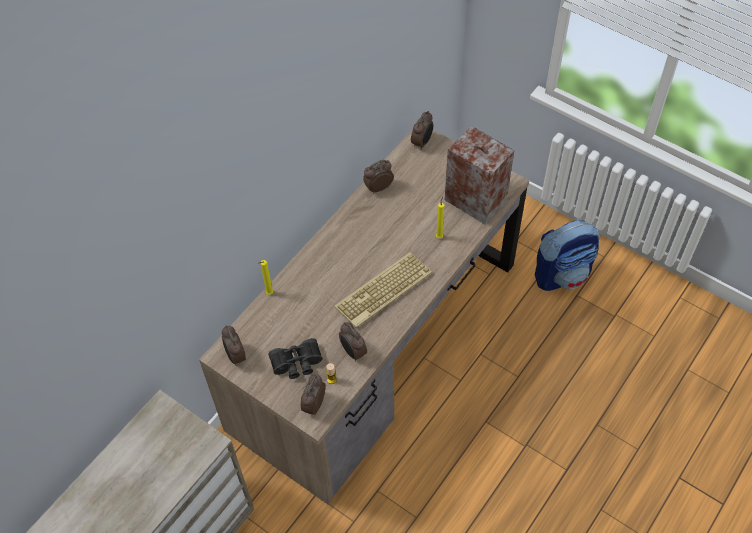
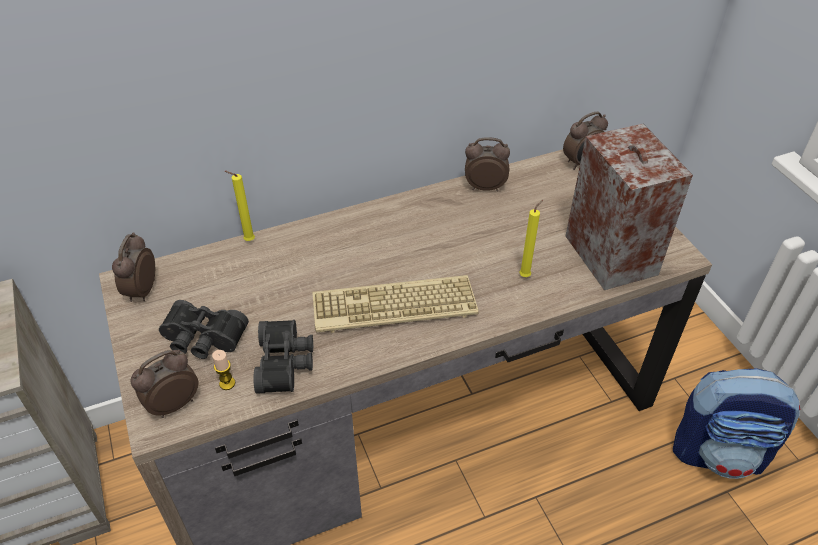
camera: 30 degrees right, 10 degrees down
(353, 352) = (286, 362): alarm clock -> black binoculars

